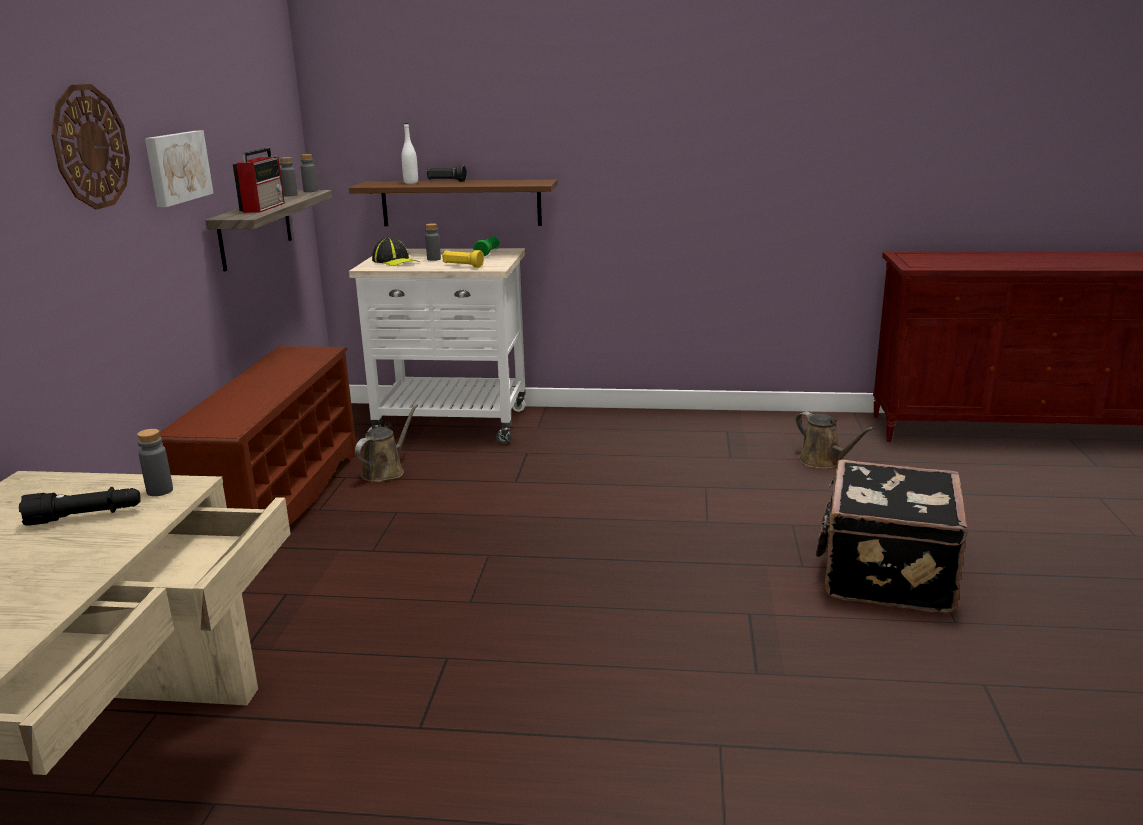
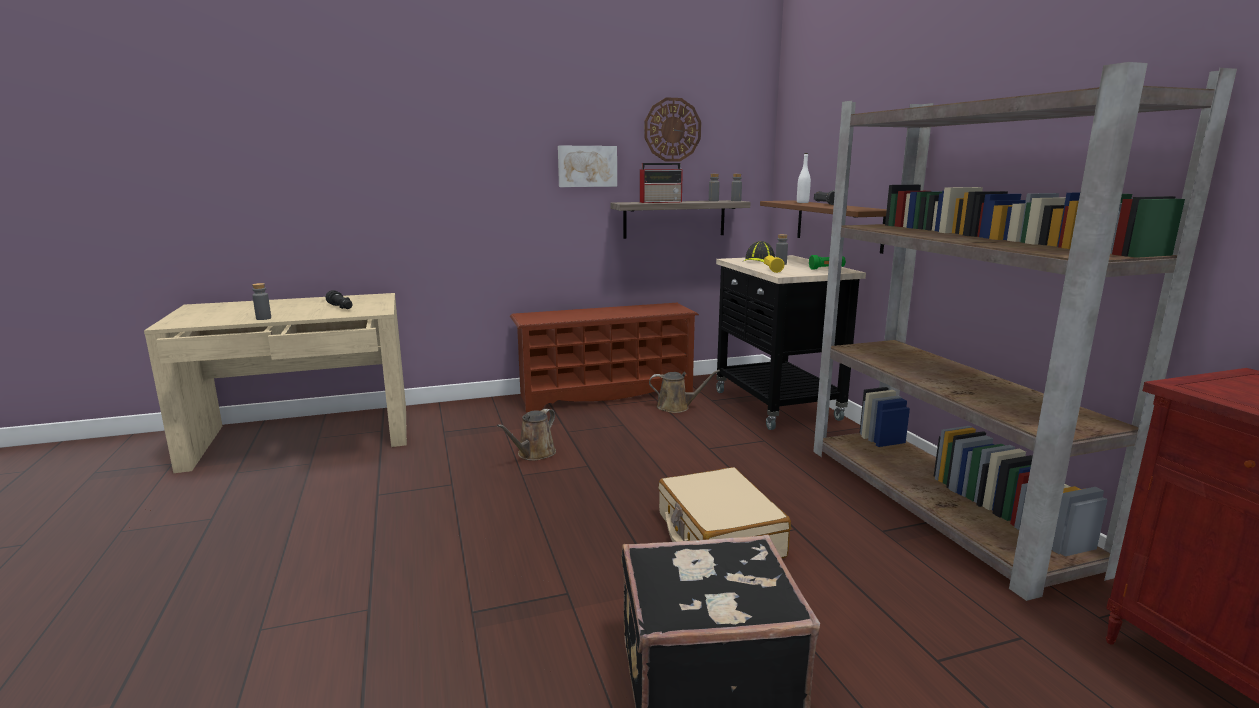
camera: 65 degrees right, 5 degrees down
(90, 147) = (503, 145): wall clock -> wall clock (672, 130)
(160, 491) = (372, 310): grey bottle -> grey bottle (263, 318)
(452, 424) = (777, 406): white cart -> black cart
(694, 520) = (718, 535): none -> beige suitcase
(704, 426) = (939, 503): none -> brown bookcase
(823, 461) = (957, 593): brown watering can -> brown watering can (534, 454)

